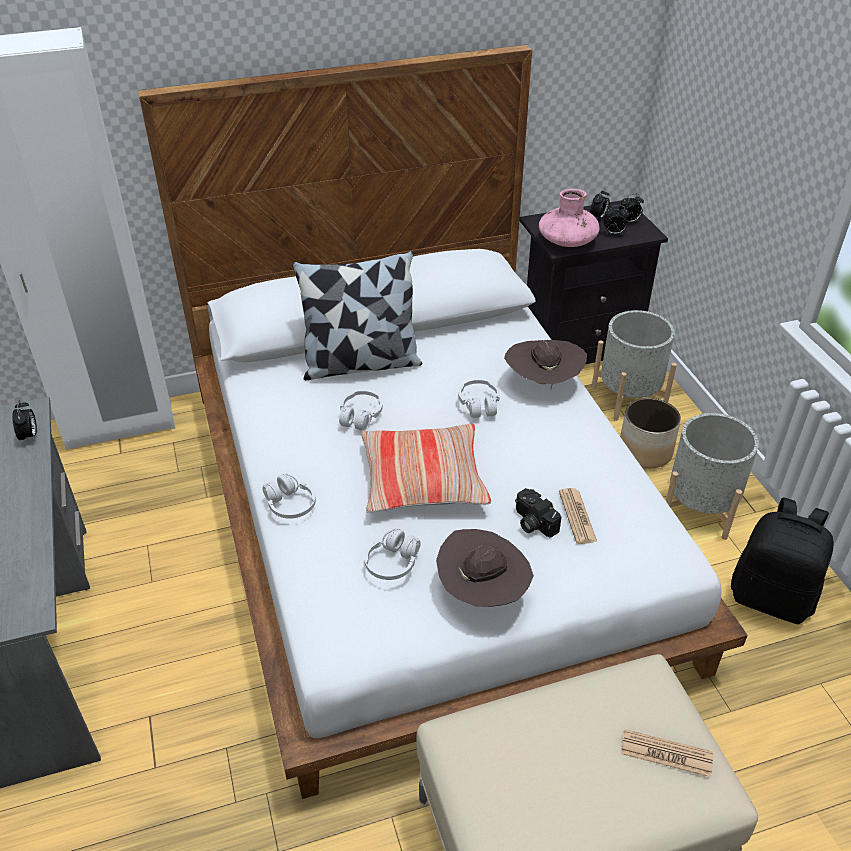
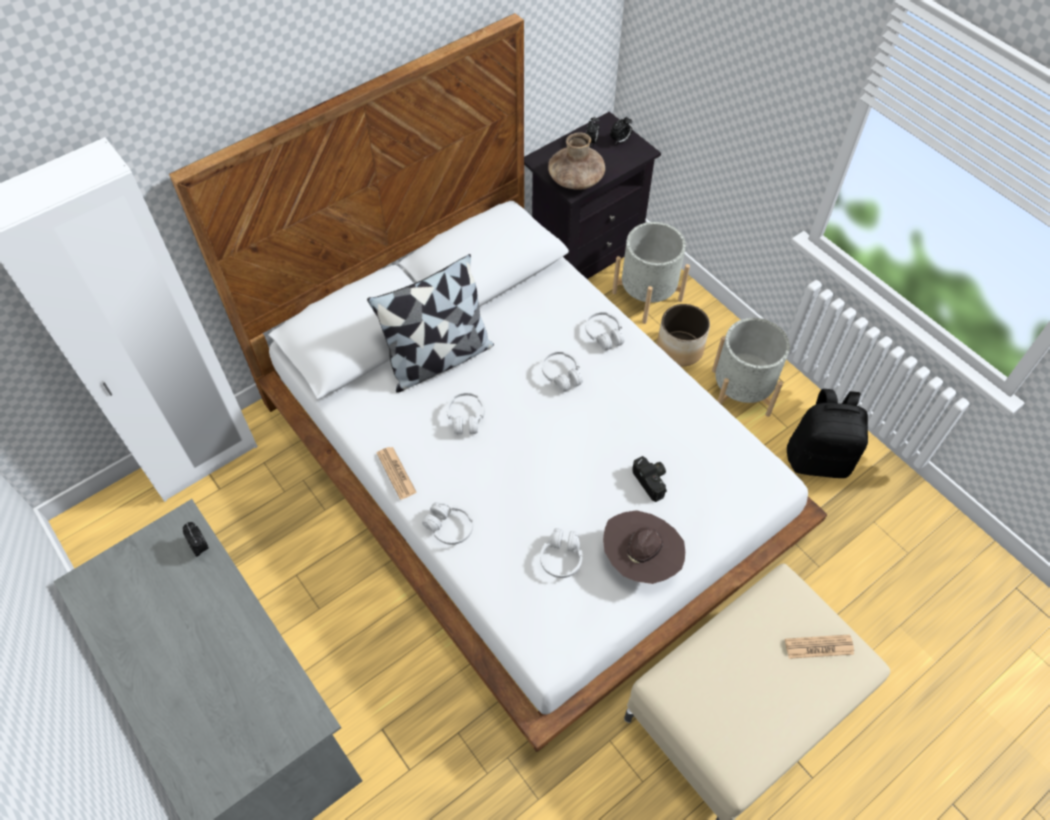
camera: 20 degrees left, 15 degrees up
(423, 479) = (548, 467): pillow -> none
(532, 523) = (652, 481): camera -> camera turned 150 degrees counterclockwise
(543, 383) = (604, 335): brown hat -> white headphones
(567, 241) = (575, 179): pink vase -> brown vase
(577, 516) = (684, 464): newspaper -> newspaper (396, 473)
(614, 233) = (612, 159): alarm clock -> none

